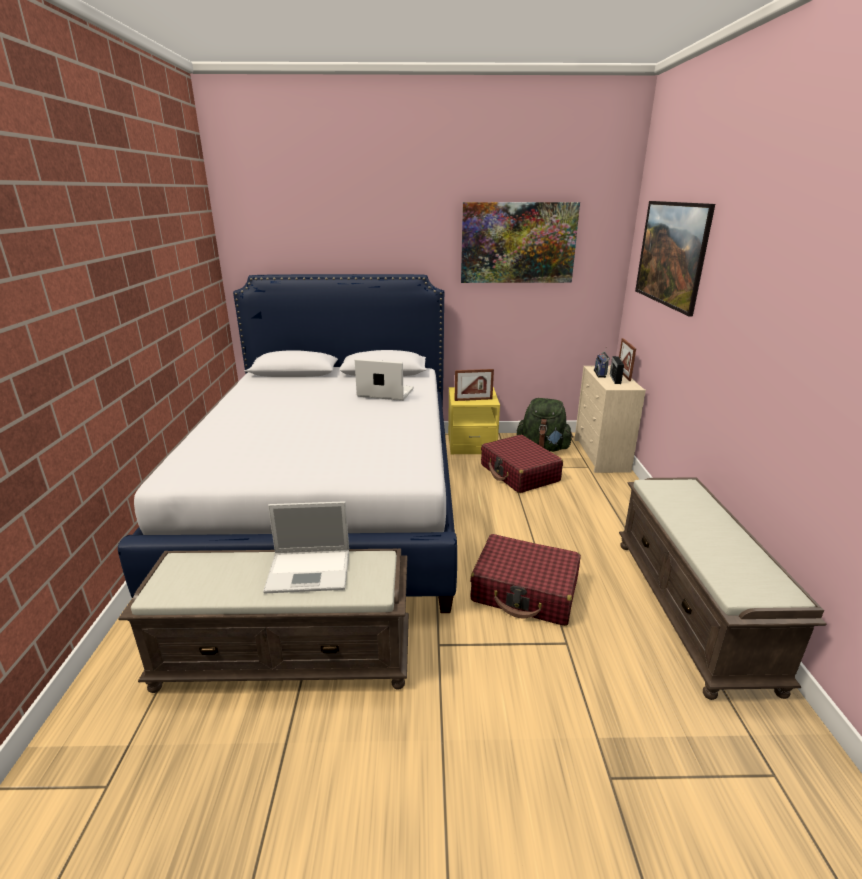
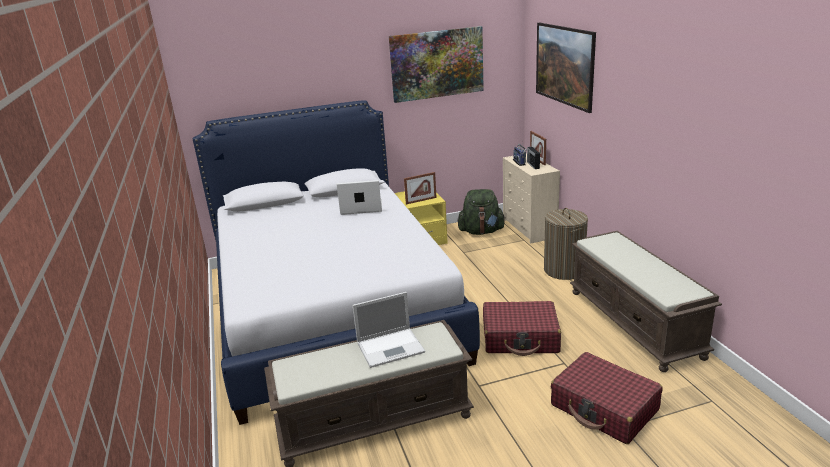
camera: 15 degrees left, 0 degrees up
(519, 473) = (473, 255): red suitcase -> red suitcase (604, 408)
(622, 514) = (564, 270): none -> laundry basket

